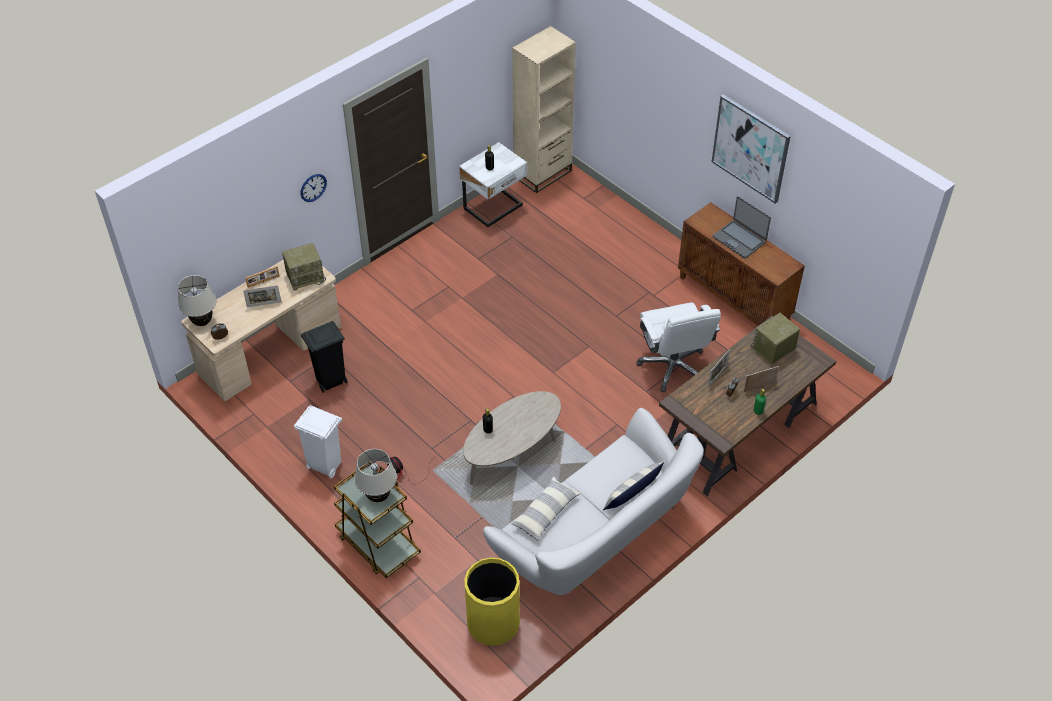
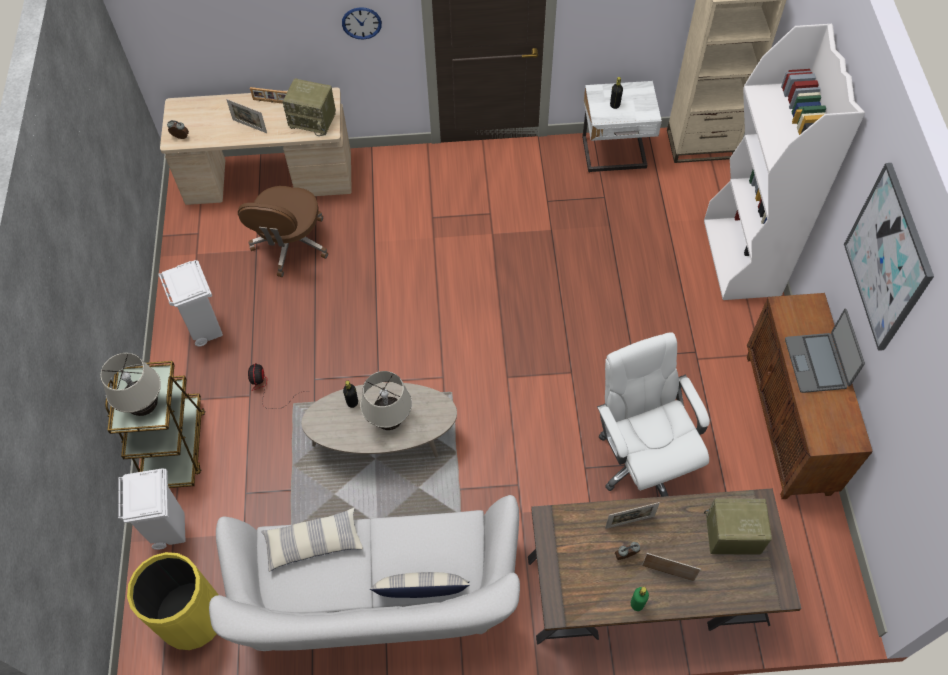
camera: 40 degrees right, 10 degrees up
(202, 322) = (182, 111): beige table lamp -> beige table lamp (390, 421)
(330, 381) = (290, 244): black trash can -> brown office chair
(427, 589) = (170, 529): none -> white trash can
(628, 225) = (742, 258): none -> white bookcase
(673, 366) = (642, 459): white office chair -> white office chair turned 135 degrees clockwise

